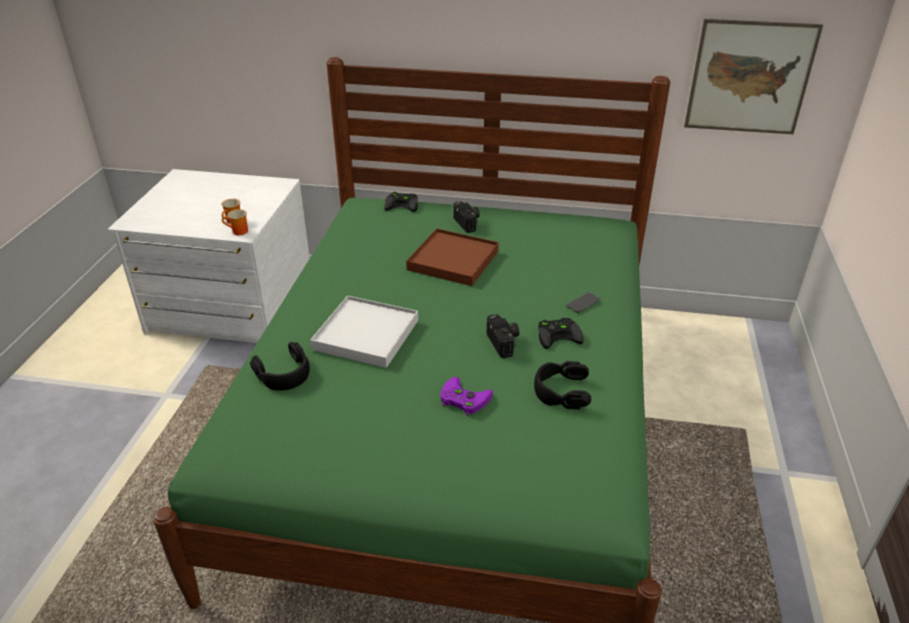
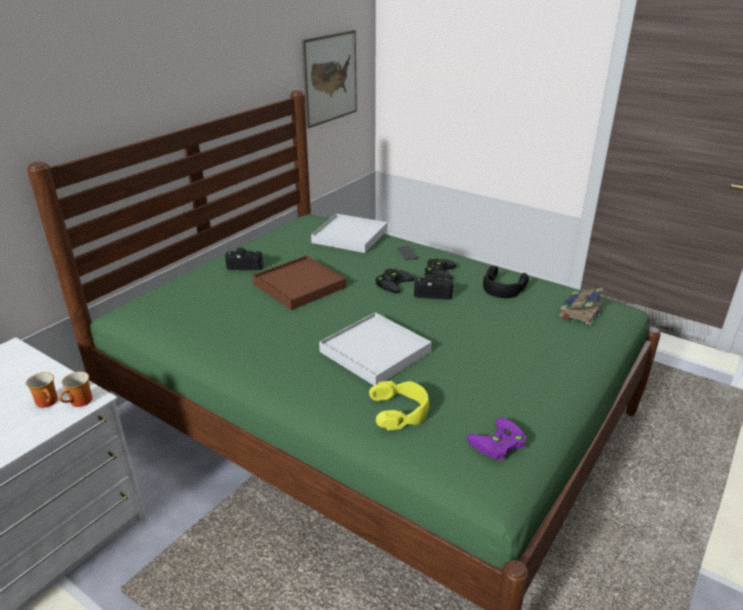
camera: 65 degrees left, 5 degrees down
(284, 373) = (400, 411): black headphones -> yellow headphones
(403, 204) = (169, 287): black game controller -> black game controller (392, 282)
(462, 399) = (491, 327): purple game controller -> purple game controller (498, 444)
(555, 468) = (580, 312): none -> book
(585, 257) = (350, 236): none -> white tray

